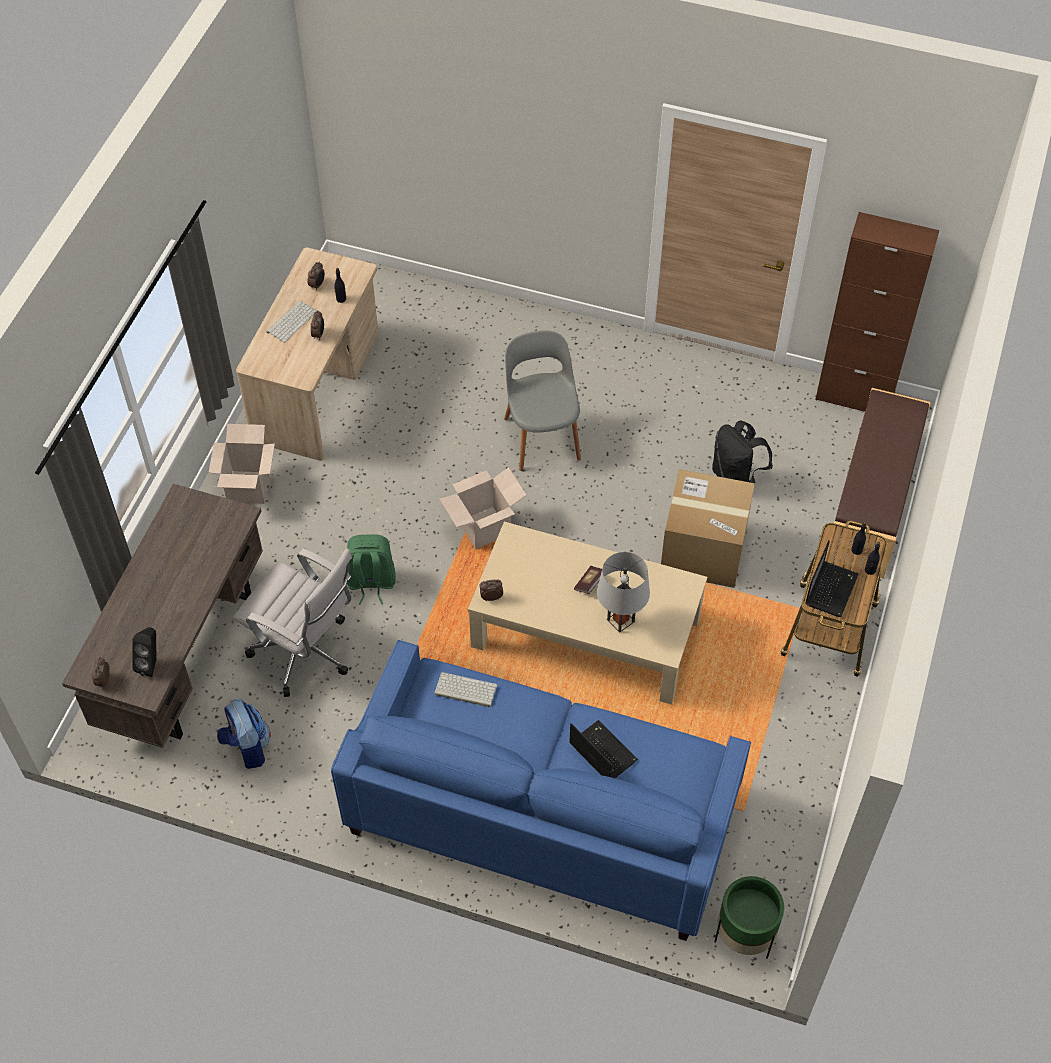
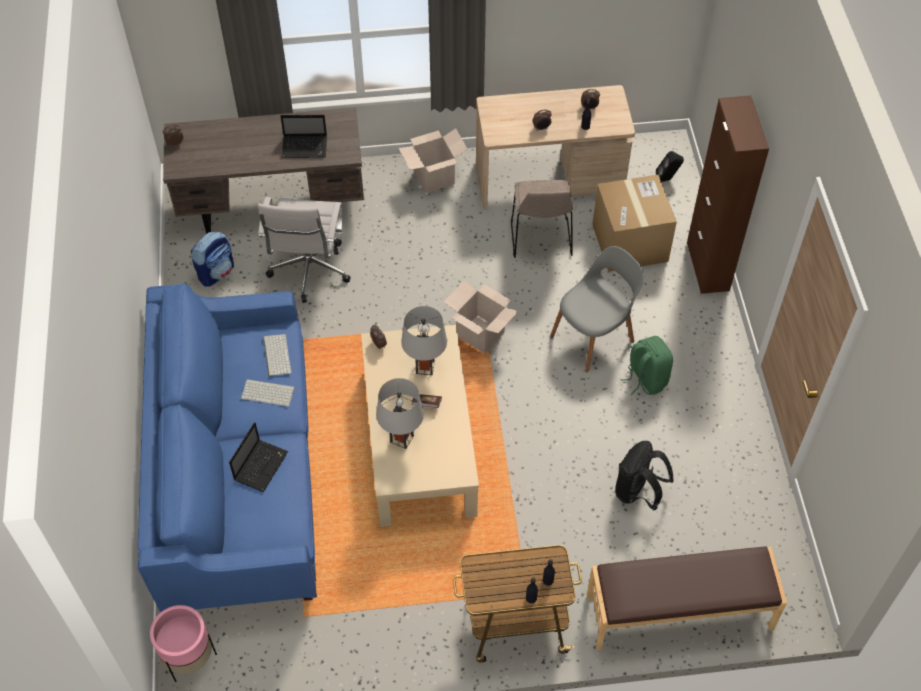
camera: 65 degrees right, 0 degrees up
(151, 663) = (200, 161): black speaker -> black speaker (667, 179)
(291, 321) = (544, 108): keyboard -> keyboard (268, 392)
(371, 582) = (390, 284): green backpack -> green backpack (645, 379)
(393, 428) = (541, 239): none -> beige chair
(543, 568) = (425, 367): none -> grey table lamp
(703, 550) = (546, 495): cardboard box -> cardboard box (630, 243)
(744, 935) = (189, 657): green planter -> pink planter
(831, 588) = (494, 573): laptop -> laptop (305, 147)
(854, 396) = (792, 557): brown cabinet -> brown cabinet (707, 266)

